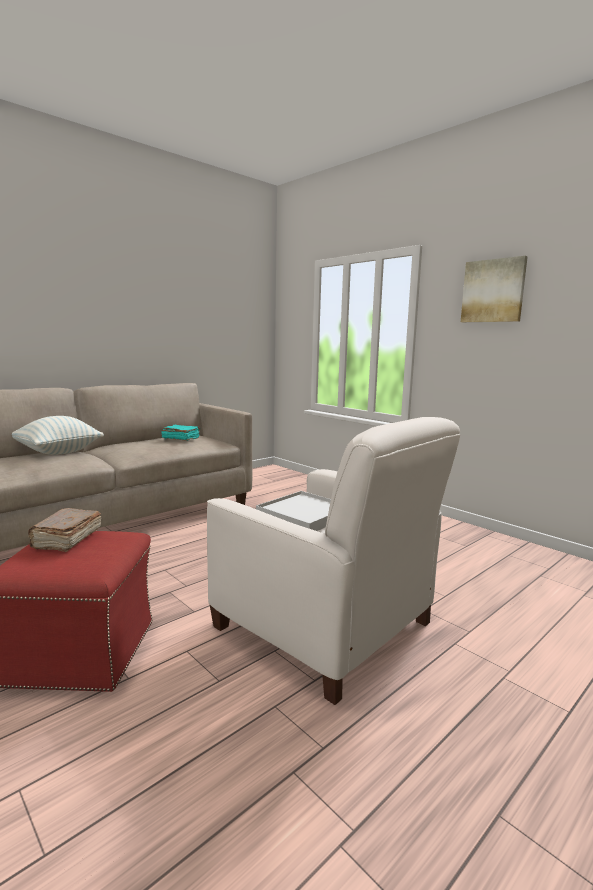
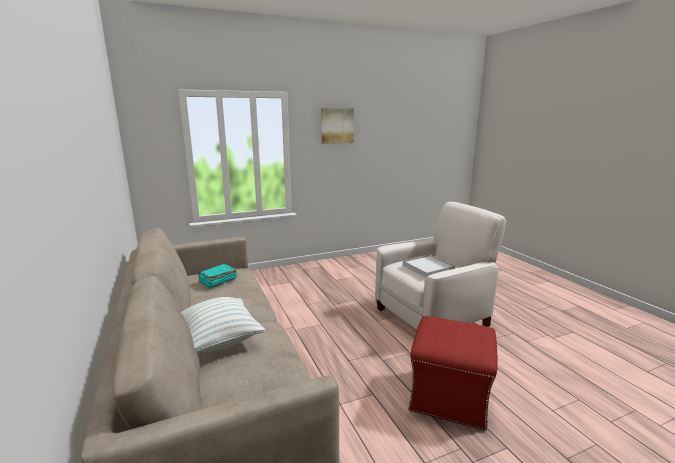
camera: 70 degrees left, 5 degrees up
(66, 540) = (442, 337): brown book -> none

